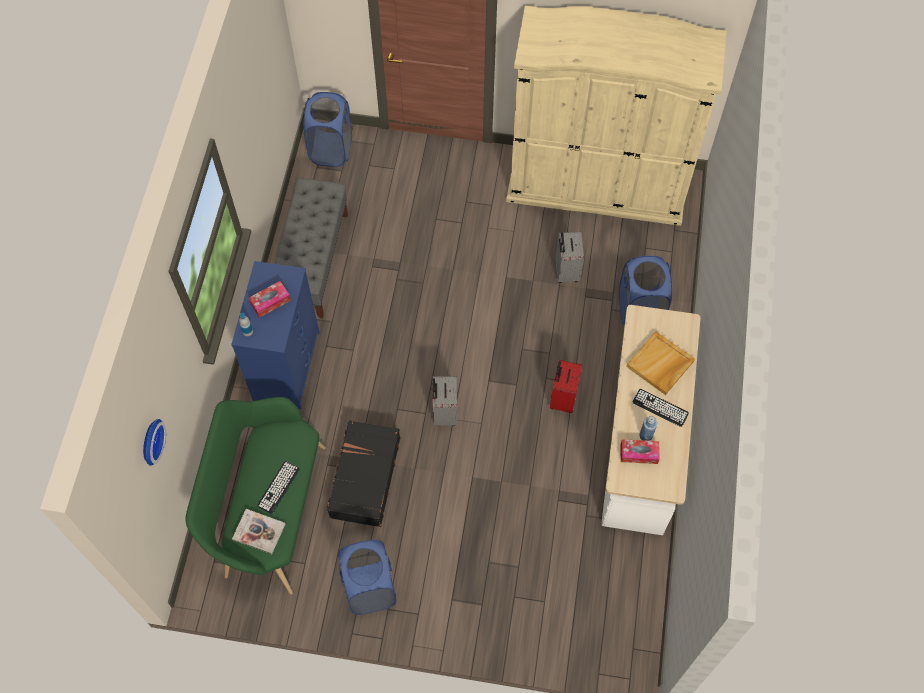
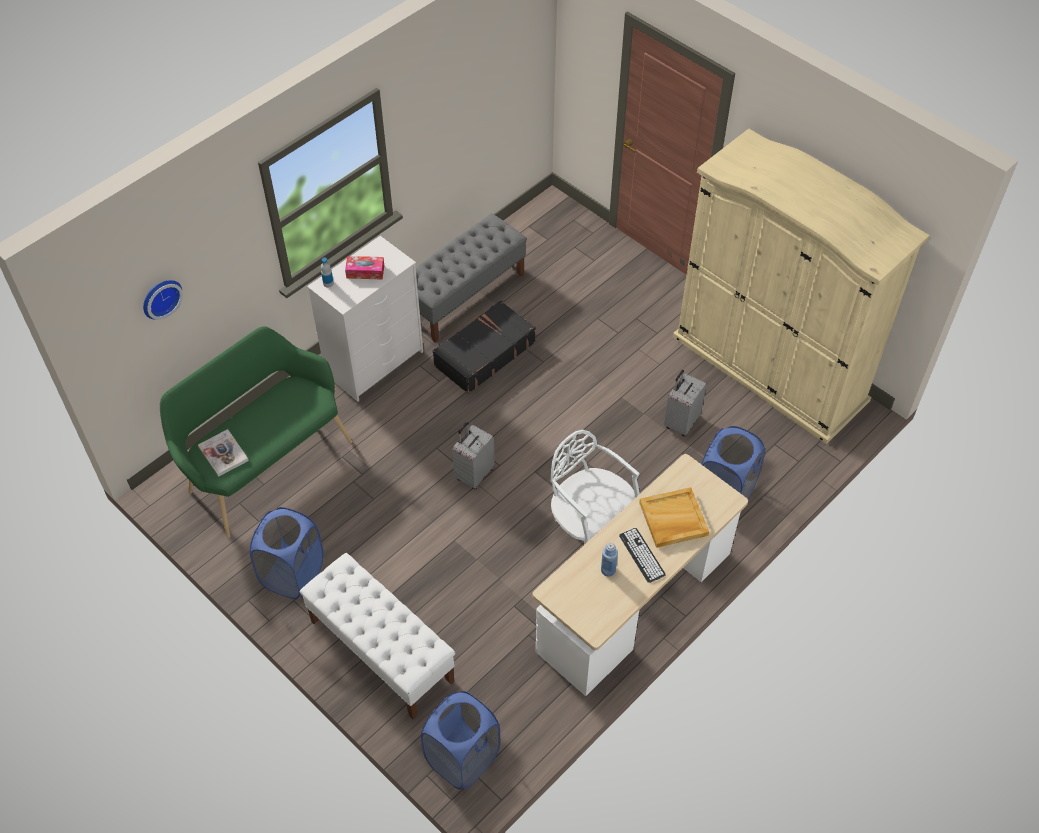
camera: 35 degrees right, 10 degrees down
(278, 487) = (267, 430): keyboard -> none
(287, 366) = (375, 362): blue dresser -> white dresser
(331, 150) = (552, 219): blue laundry basket -> blue laundry basket (462, 758)
(364, 478) = (363, 485): black suitcase -> black suitcase (484, 354)
(488, 603) = (381, 651): none -> white bench
(562, 398) = (589, 524): red suitcase -> white chair
(639, 454) = (588, 581): tissue box -> none

